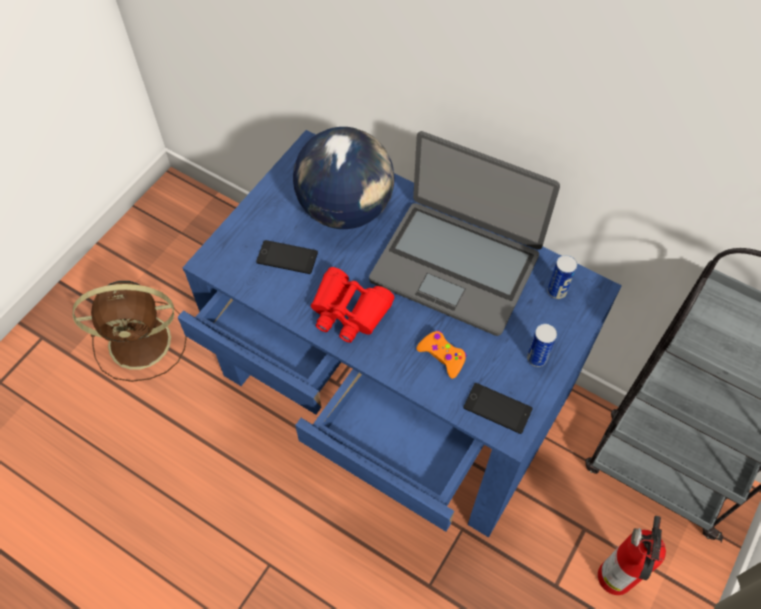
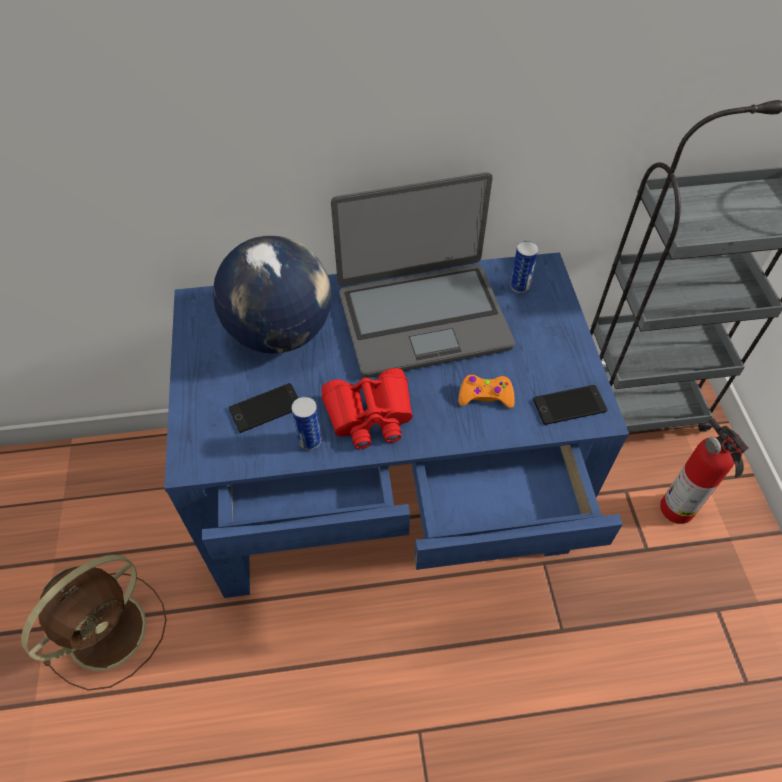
camera: 40 degrees left, 5 degrees down
(537, 358) = (557, 346): can -> can (309, 440)

